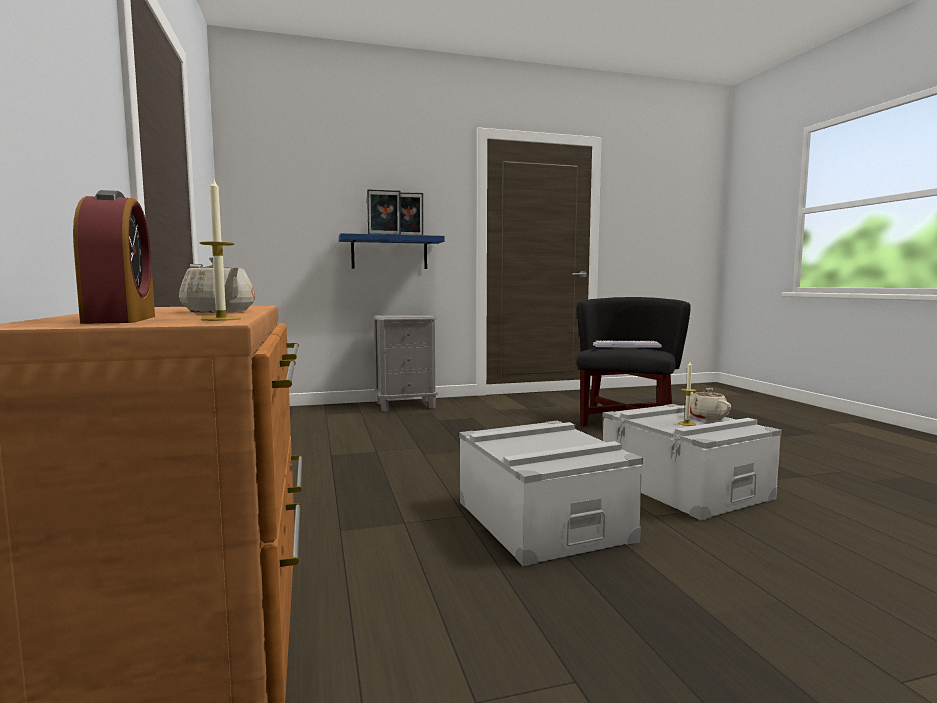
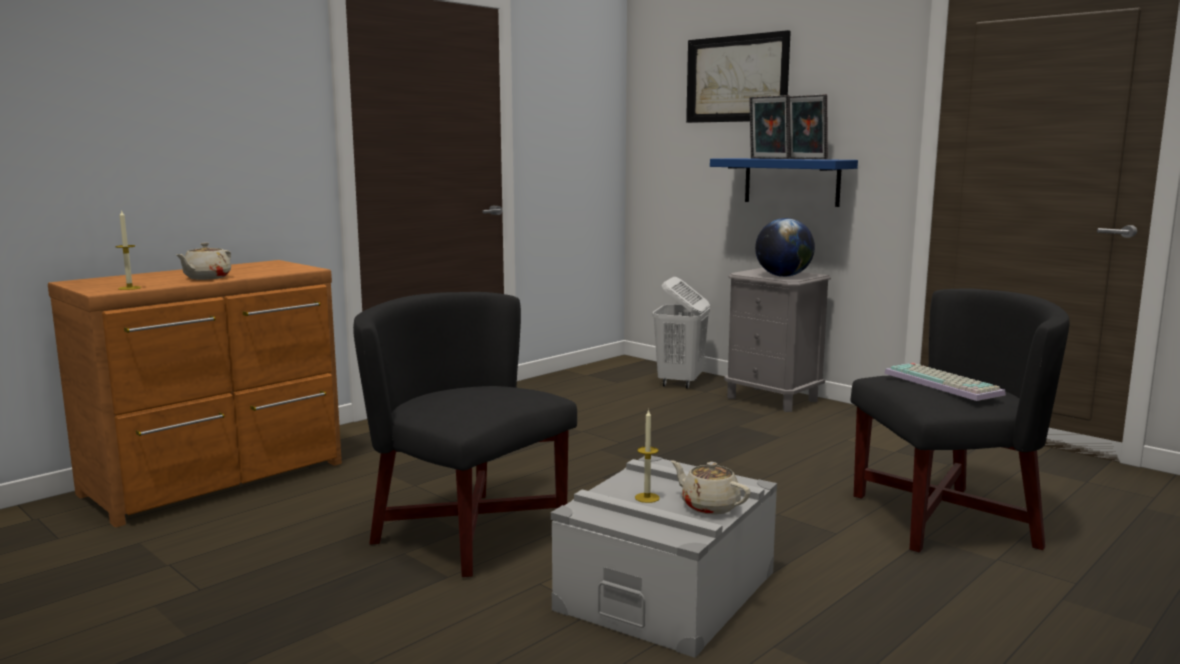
camera: 60 degrees right, 5 degrees up
(121, 320) = (121, 281): alarm clock -> none
(329, 412) = (680, 382): none -> white laundry basket
(337, 176) = (737, 79): none -> picture
(414, 315) = (783, 276): none -> globe
(541, 520) = (470, 532): grey storage box -> black armchair
(707, 417) = (709, 506): beige teapot -> beige teapot turned 90 degrees counterclockwise

